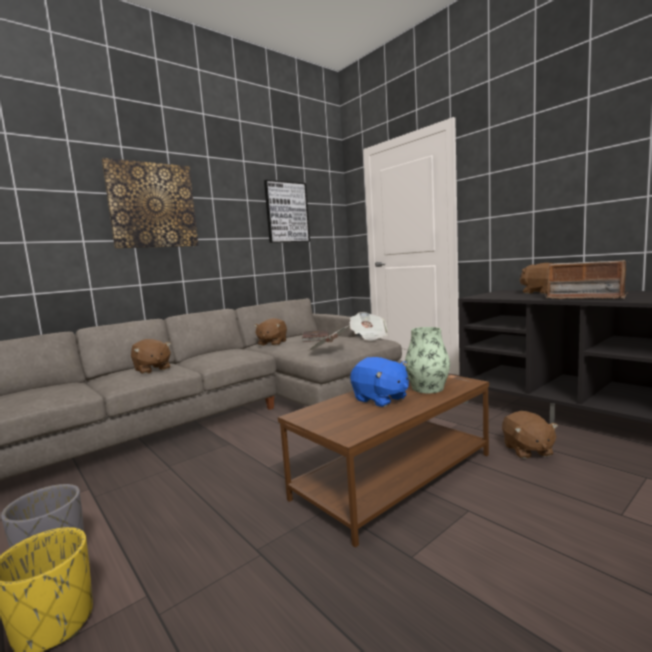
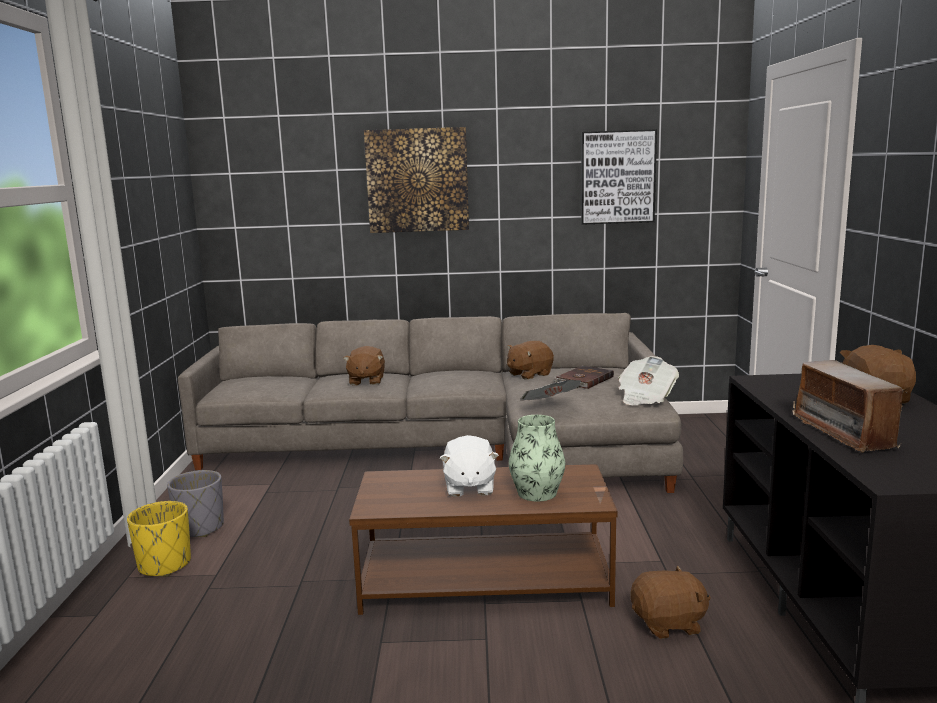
camera: 40 degrees right, 5 degrees up
(380, 399) = (469, 487): blue plush toy -> white plush toy
(527, 450) = (669, 624): brown plush toy -> brown plush toy turned 135 degrees counterclockwise

